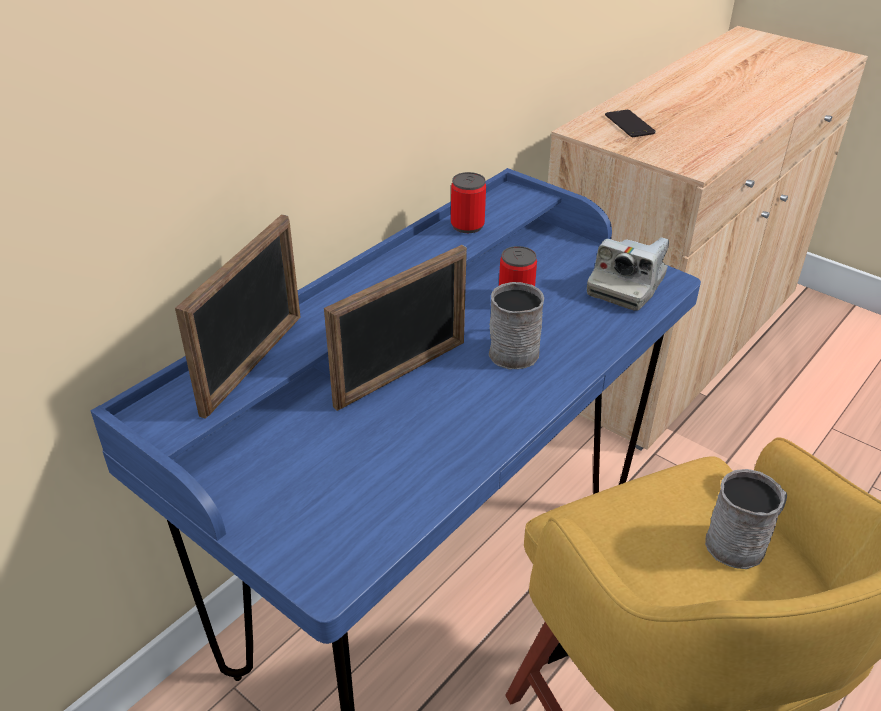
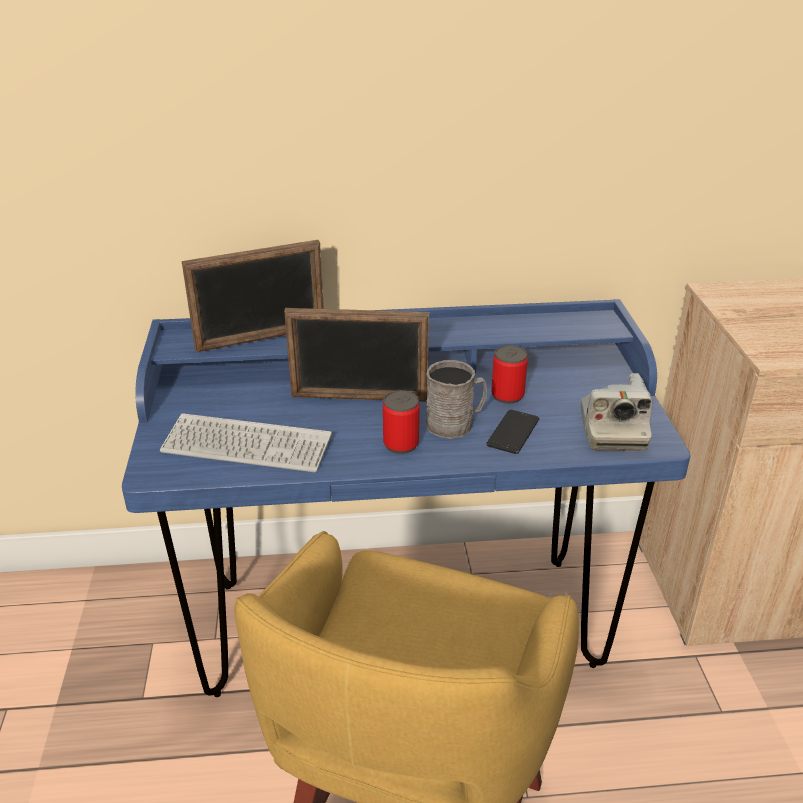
camera: 45 degrees right, 5 degrees down
(374, 486) = (247, 445): none -> keyboard
(467, 225) = (523, 324): can -> can (401, 444)
(626, 286) = (612, 429): camera -> camera turned 75 degrees counterclockwise
(629, 124) = (772, 303): phone -> phone (513, 432)
(742, 542) = (464, 654): grey mug -> none

